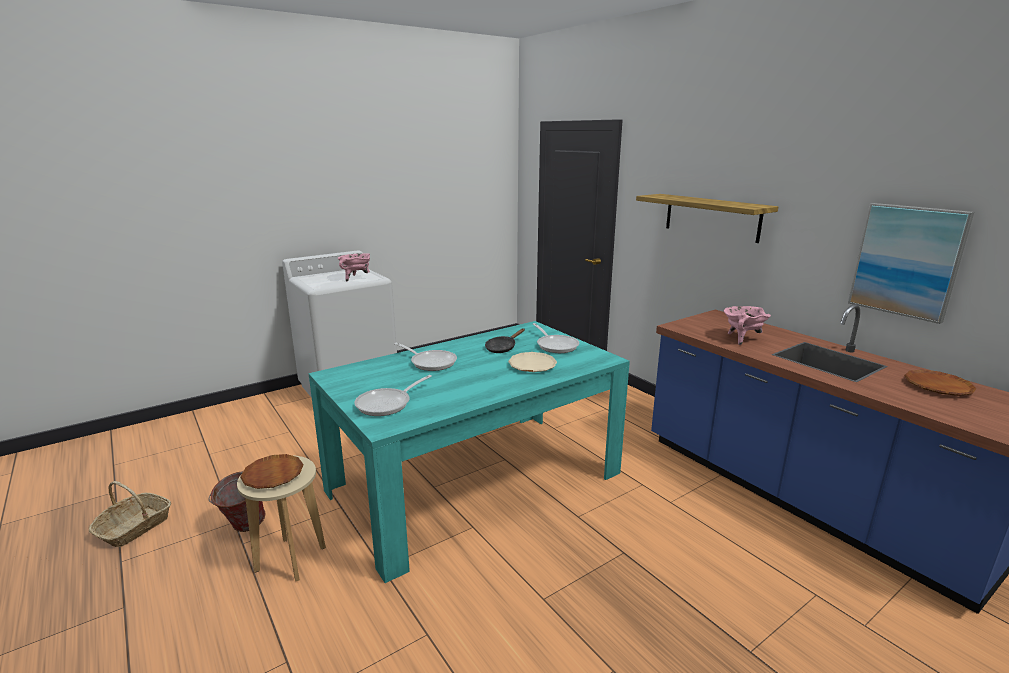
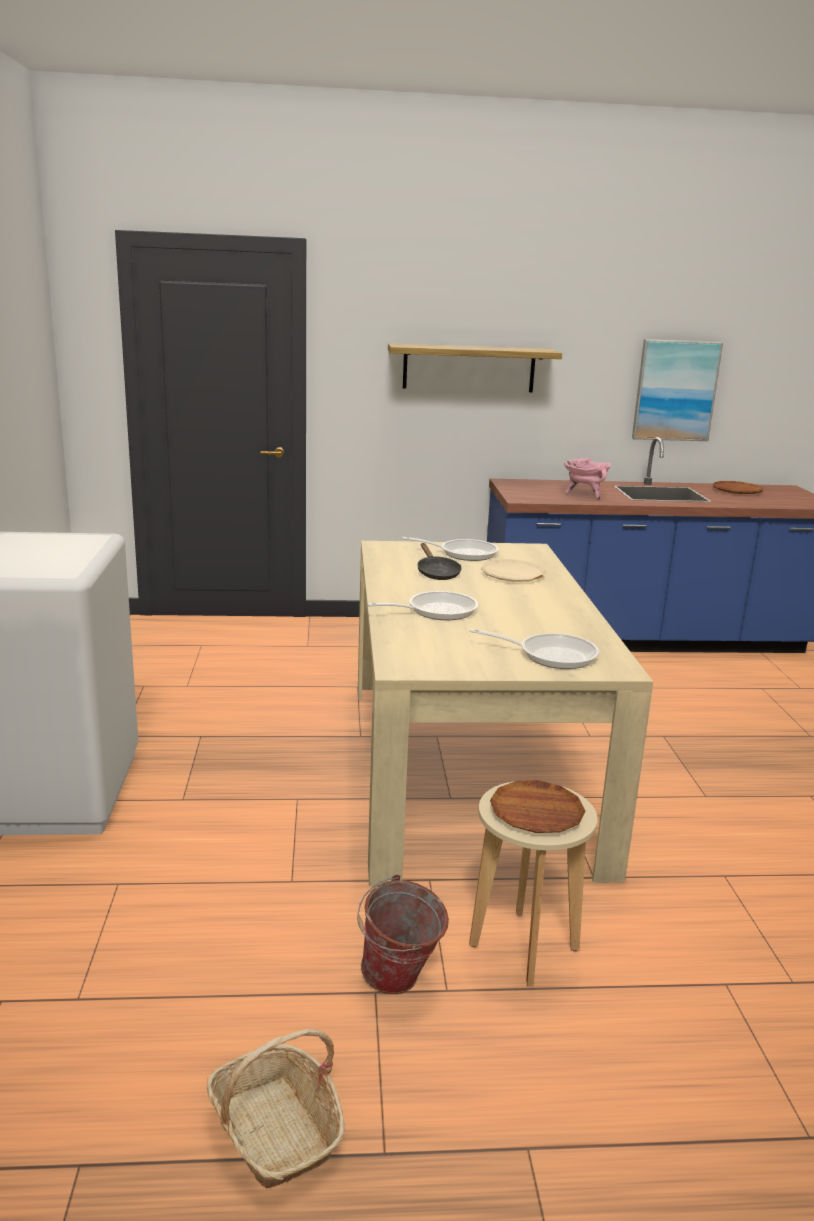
camera: 60 degrees left, 0 degrees up
(356, 278) = (66, 546): pink cooking pot -> none
(388, 404) = (550, 655): frying pan -> frying pan turned 60 degrees counterclockwise
(476, 481) = (467, 767): turquoise dining table -> beige dining table

